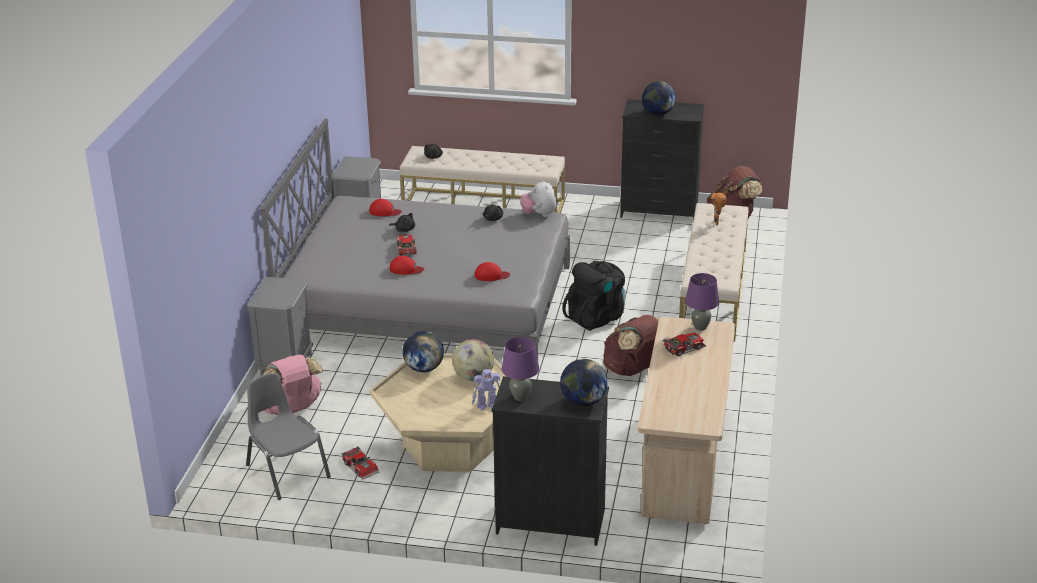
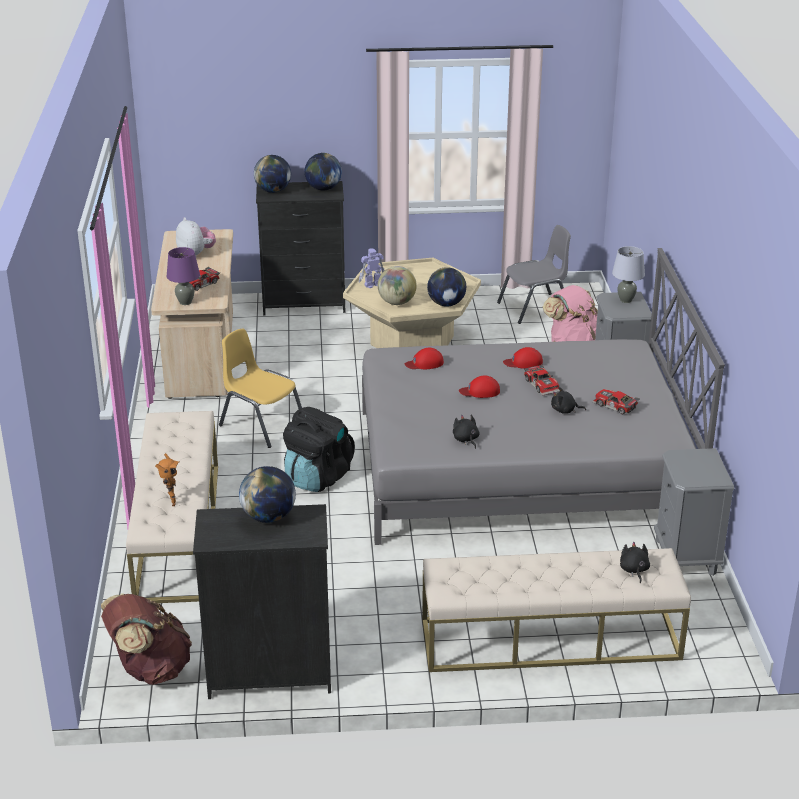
camera: 165 degrees right, 0 degrees up
(271, 295) = (626, 300): none -> grey table lamp
(287, 471) = (535, 308): grey chair -> grey chair turned 60 degrees counterclockwise
(361, 467) = (477, 318): toy car -> toy car (614, 406)
(384, 211) = (609, 430): red cap -> red cap (480, 391)
(520, 397) = (323, 189): purple table lamp -> globe
(539, 214) = (410, 455): plush toy -> plush toy (196, 254)
(633, 370) = (262, 424): brown backpack -> yellow chair

